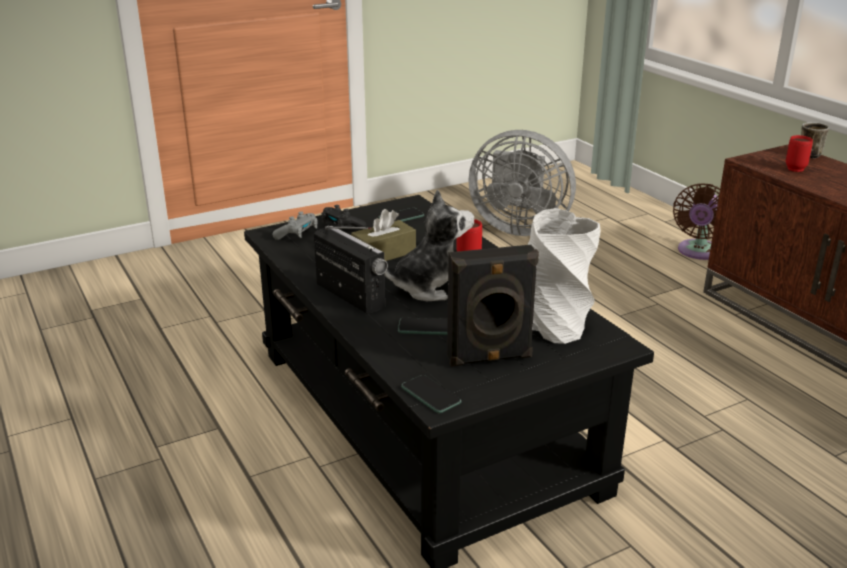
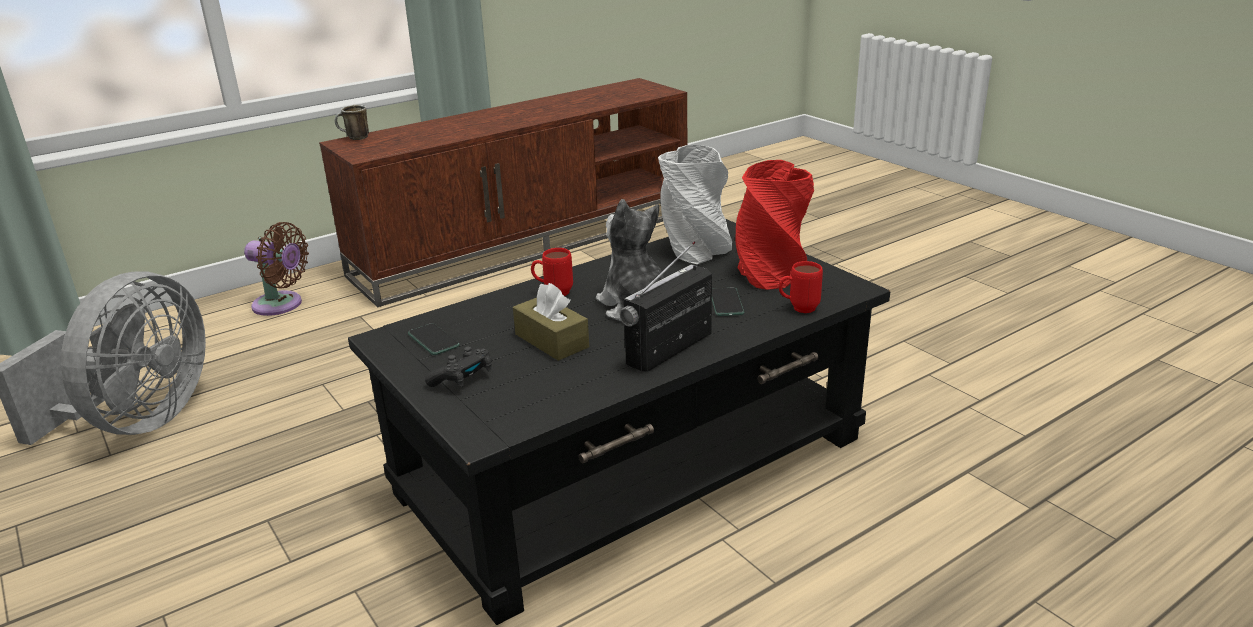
camera: 95 degrees left, 0 degrees up
(297, 234) = (488, 410): grey game controller -> none
(430, 395) = (844, 292): phone -> none
(490, 358) = (769, 273): black speaker -> red vase
(793, 168) = (390, 144): red mug -> red mug (798, 309)

